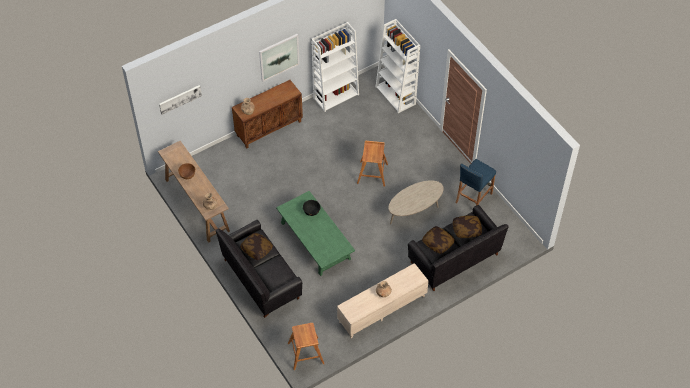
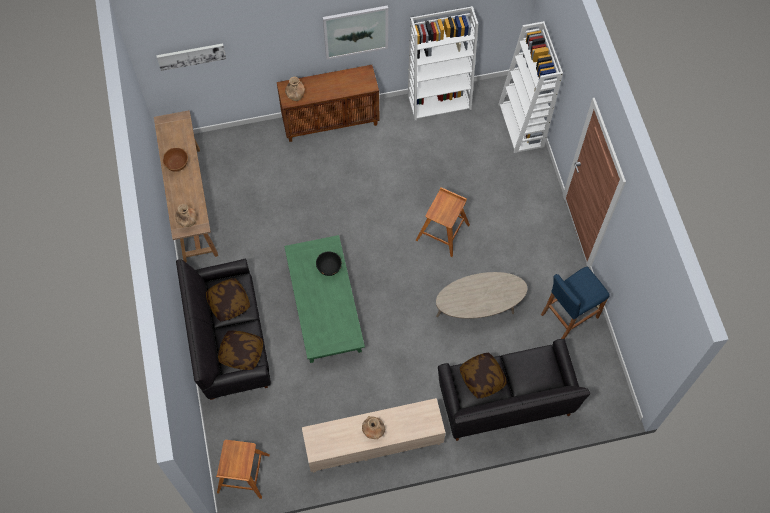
camera: 20 degrees right, 10 degrees up
(466, 229) = (532, 371): pillow -> pillow (241, 353)

